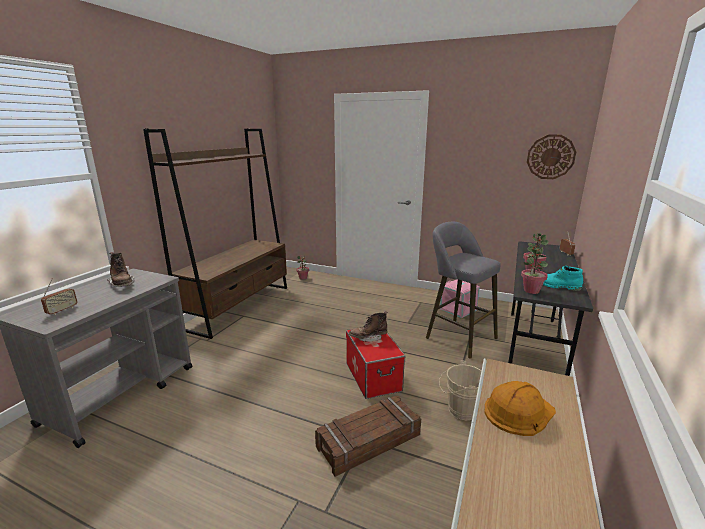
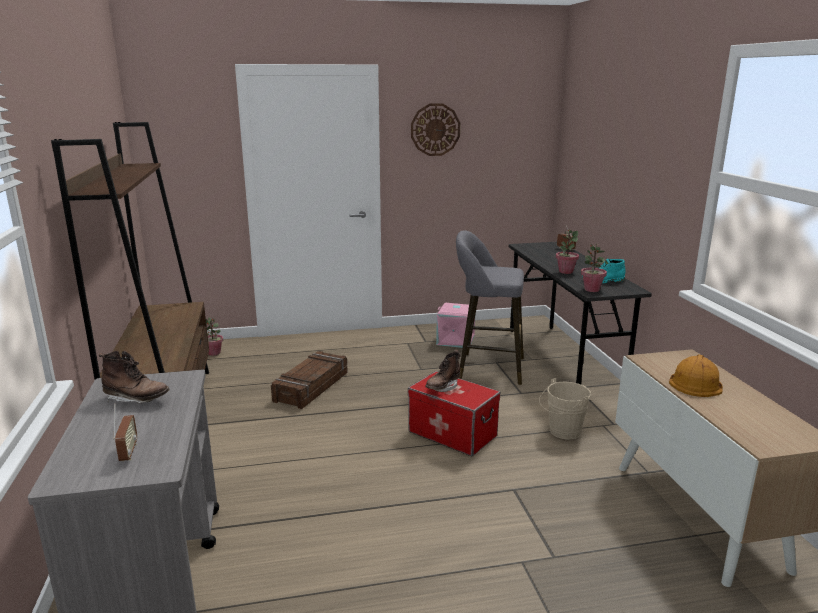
camera: 35 degrees left, 0 degrees up
(368, 440) = (519, 489): crate -> crate (310, 387)
(550, 157) = (522, 144): wall clock -> wall clock (435, 129)

